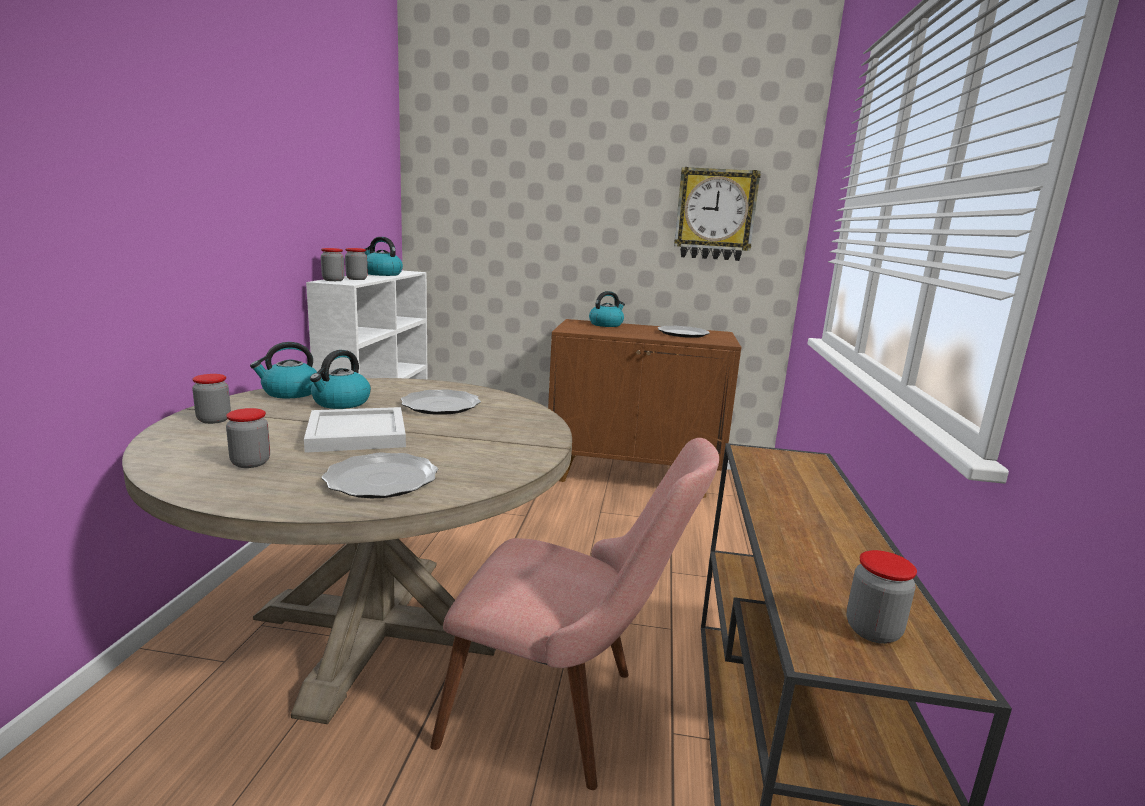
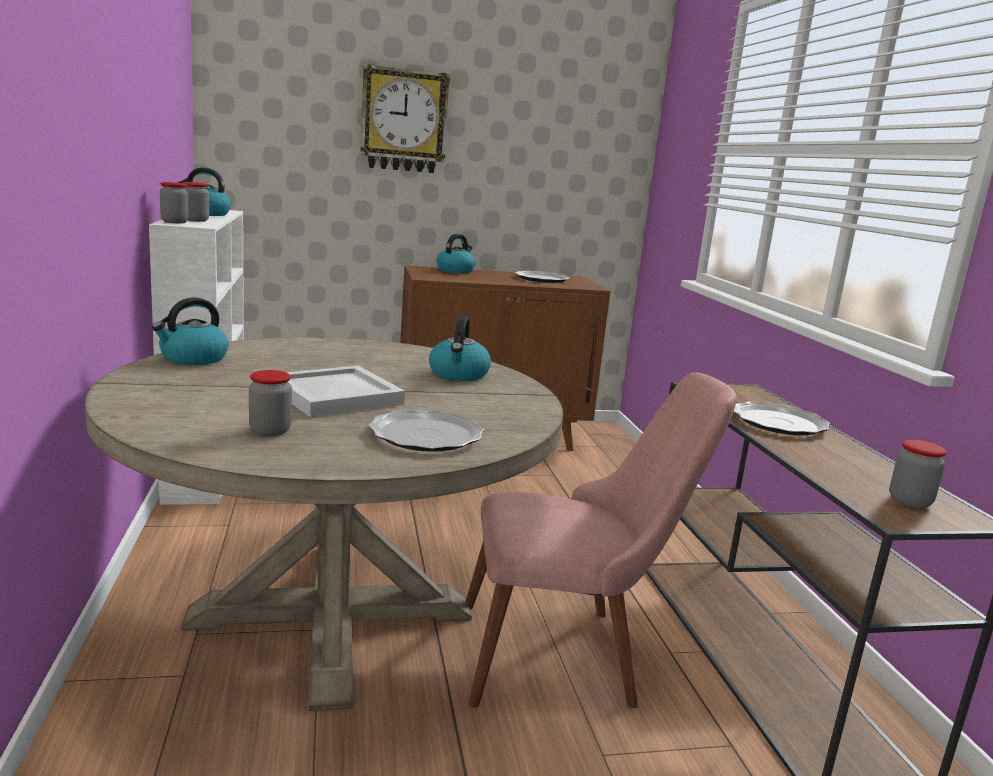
camera: 20 degrees left, 0 degrees up
(214, 420) = (153, 392): jar -> none
(341, 403) = (269, 366): kettle -> kettle (459, 374)
(441, 405) = (379, 363): plate -> plate (779, 422)
(715, 214) = (564, 152): wall clock -> wall clock (404, 121)

